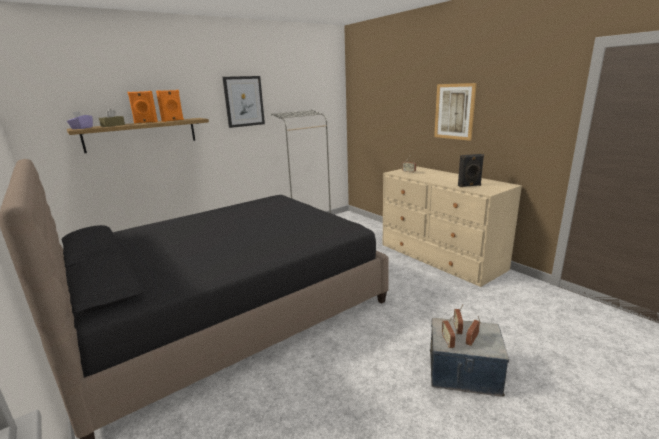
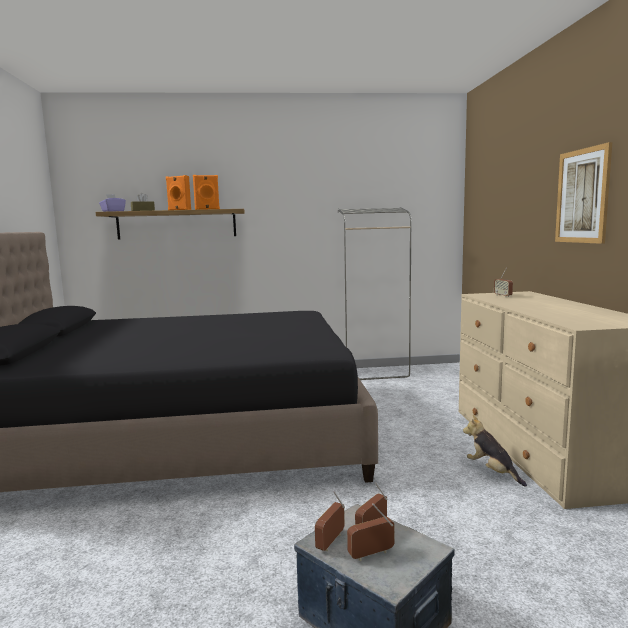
camera: 30 degrees right, 10 degrees down
(244, 101) = (303, 193): picture -> none
(434, 277) = (492, 471): none -> plush toy
(469, 186) = (567, 316): black speaker -> none

